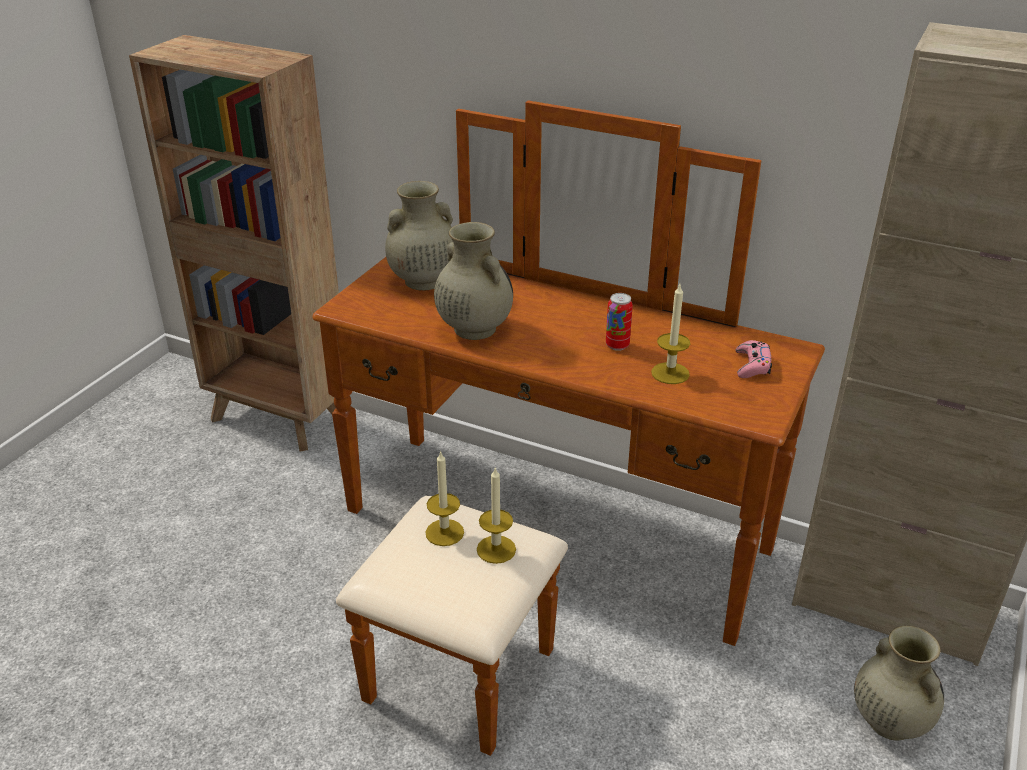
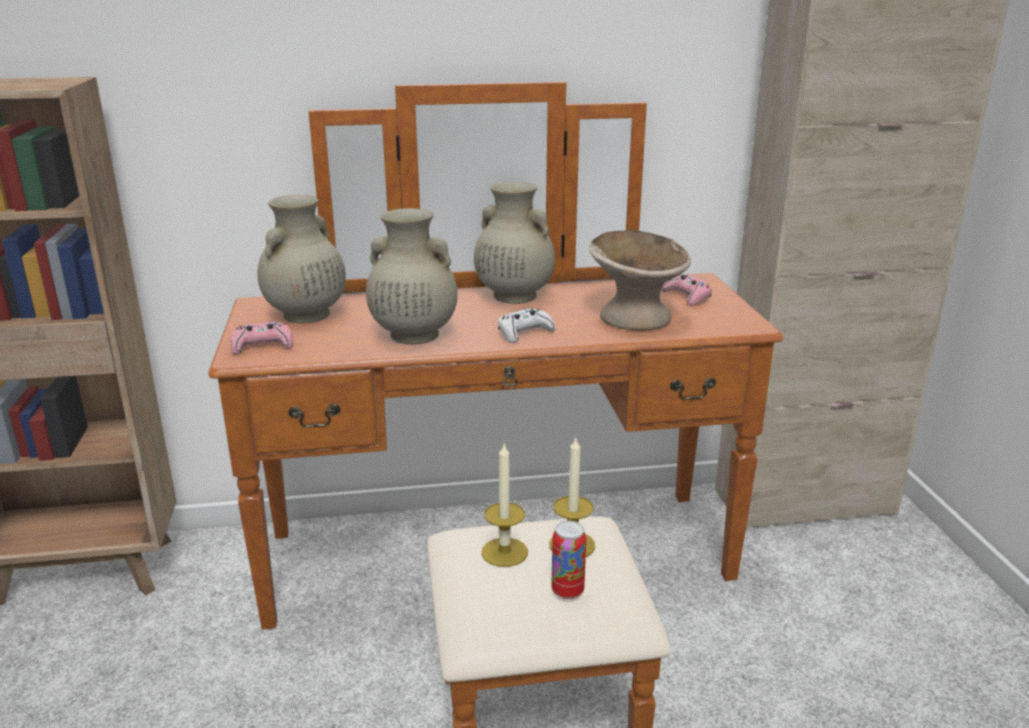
camera: 35 degrees left, 10 degrees down
(364, 302) = (262, 346): none -> pink game controller
(558, 356) = (524, 332): none -> white game controller
(617, 345) = (563, 312): can -> can (567, 591)
(670, 373) = (635, 318): candle -> beige bowl
(888, 720) = (892, 579): beige vase -> beige vase (513, 296)

